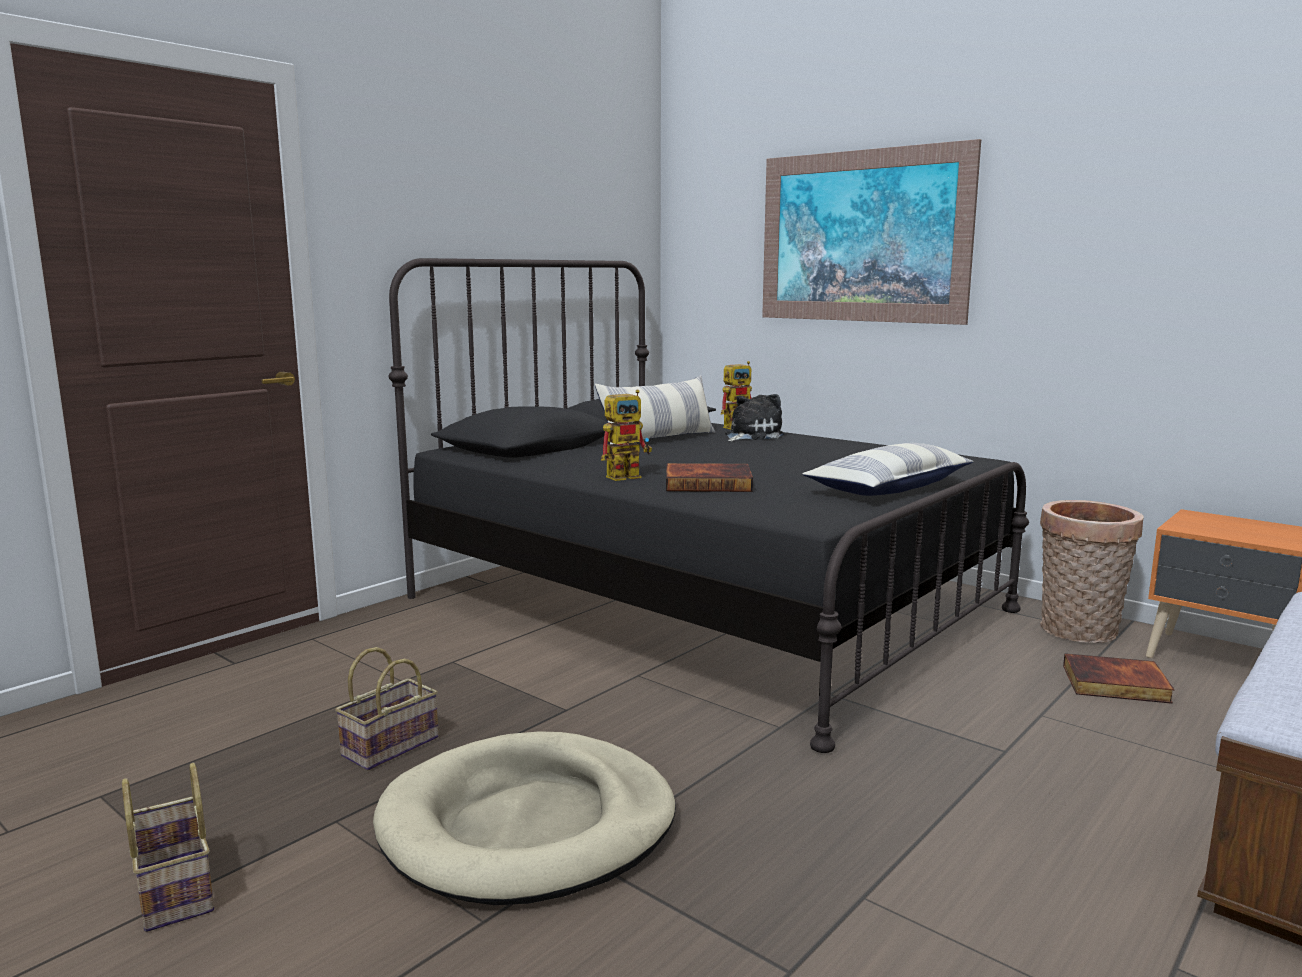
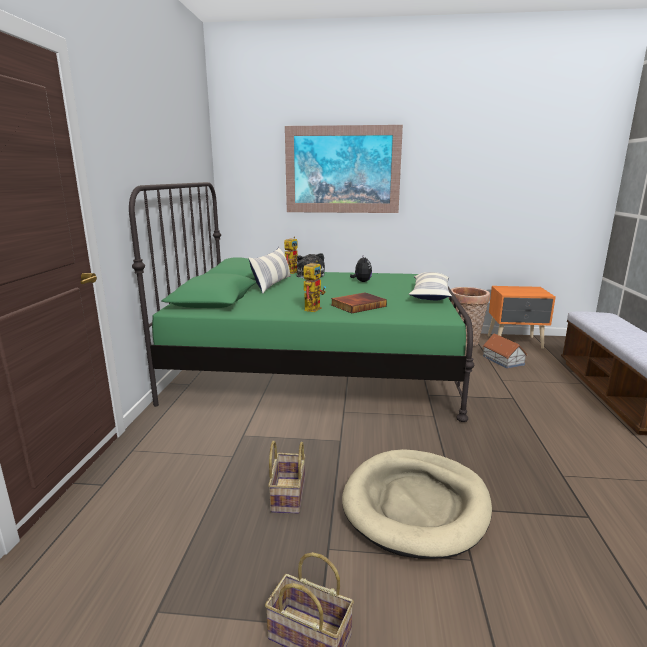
camera: 35 degrees left, 5 degrees up
(704, 604) = (316, 366): black bed -> green bed
(818, 454) = (361, 281): none -> plush toy
(1115, 684) = (503, 360): book -> toy house

